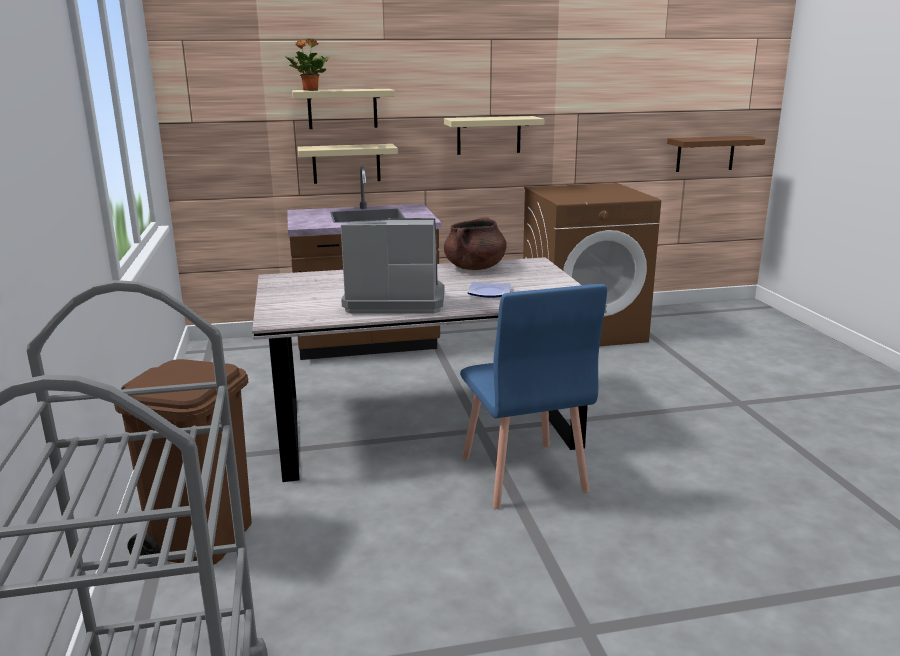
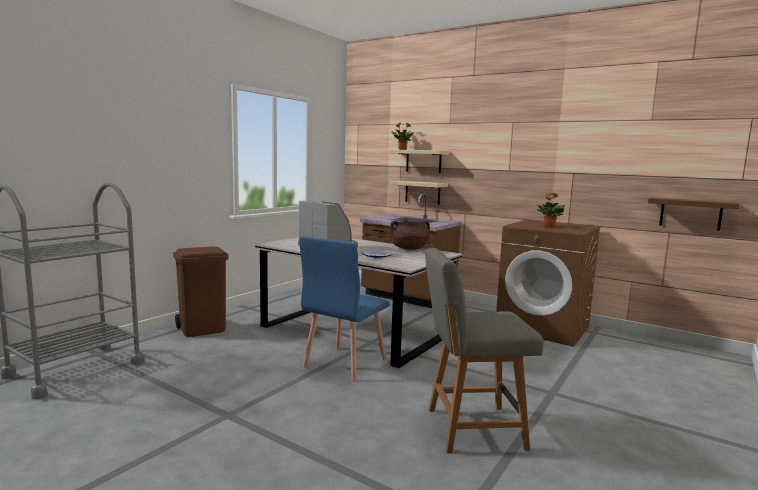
camera: 45 degrees right, 10 degrees down
(488, 135) = (506, 183): beige shelf -> none
(592, 194) = (549, 226): none -> potted plant
(778, 477) = (471, 428): none -> grey chair

